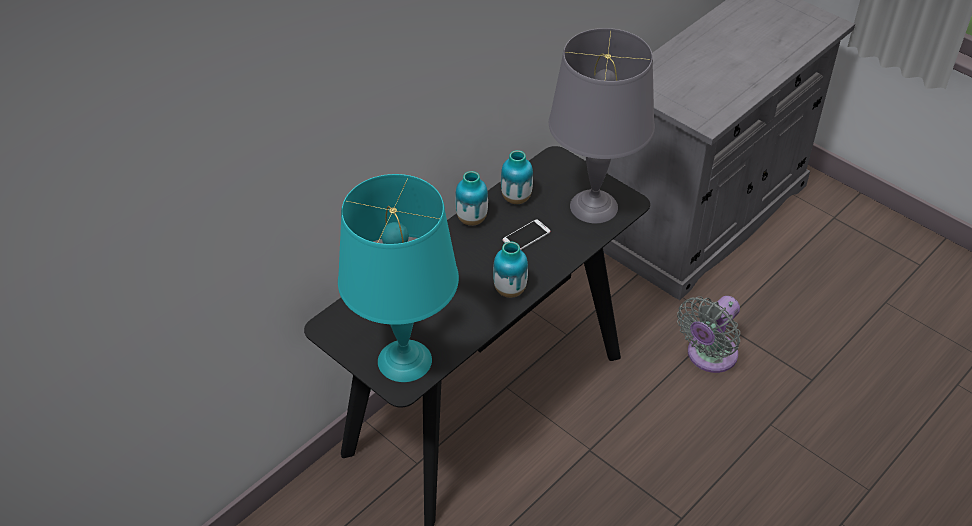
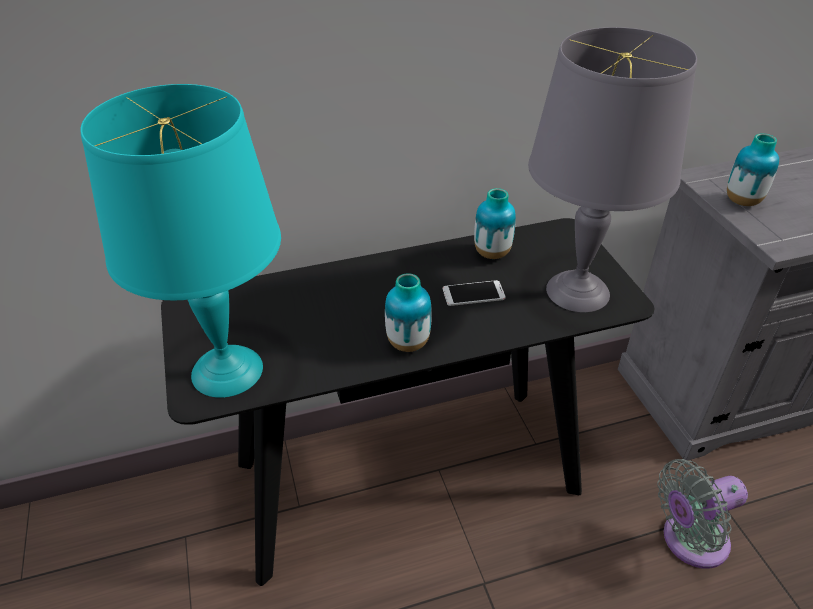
camera: 30 degrees right, 5 degrees down
(471, 219) = (426, 257): vase -> vase (742, 201)

